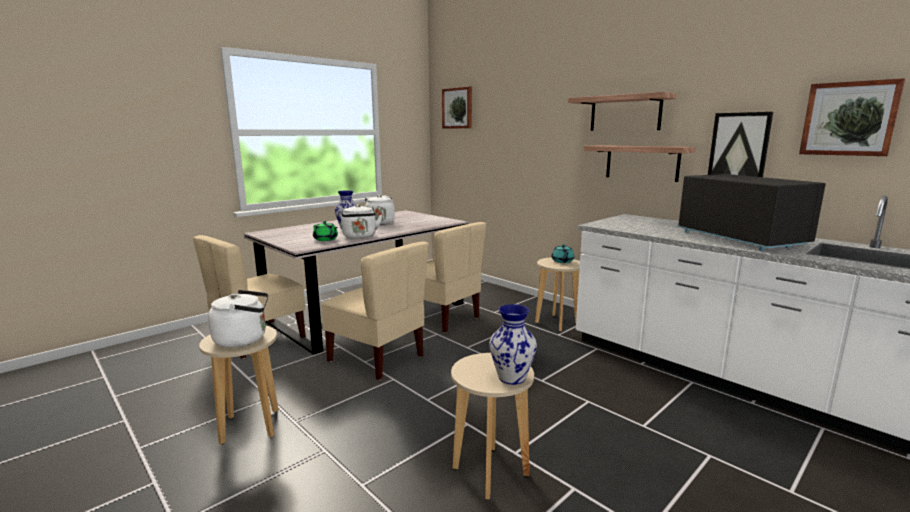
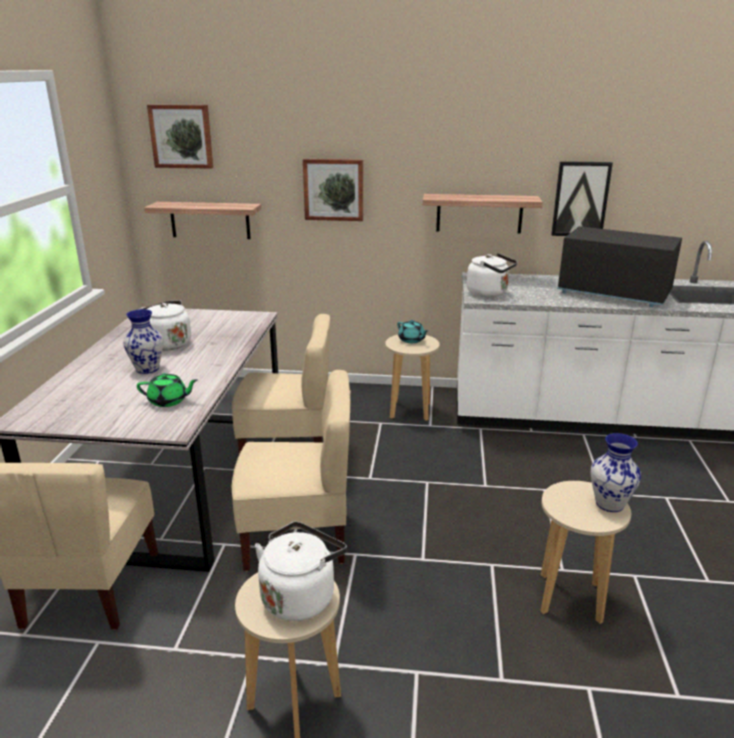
camera: 40 degrees left, 10 degrees up
(360, 237) = (206, 381): white kettle -> white kettle (489, 293)
(625, 113) = (457, 156): shelf -> shelf (210, 220)
(849, 119) = (672, 171): picture -> picture (334, 189)

